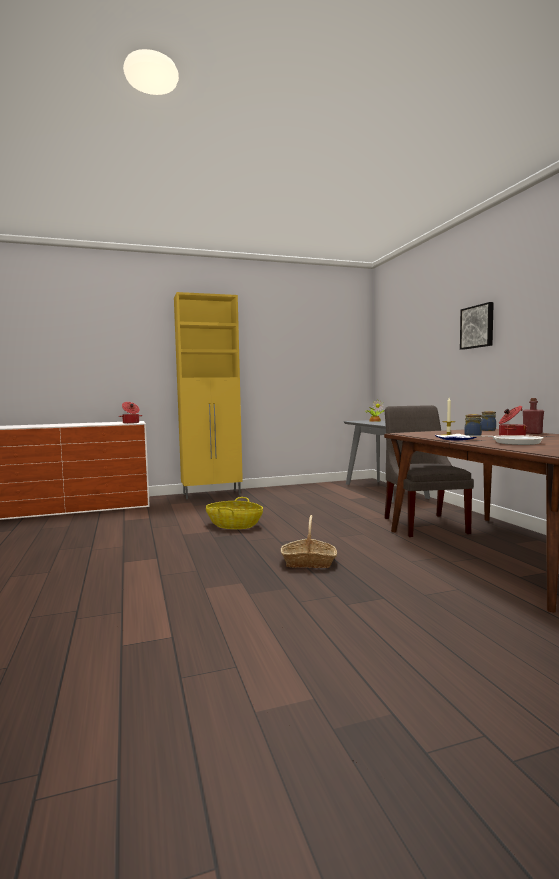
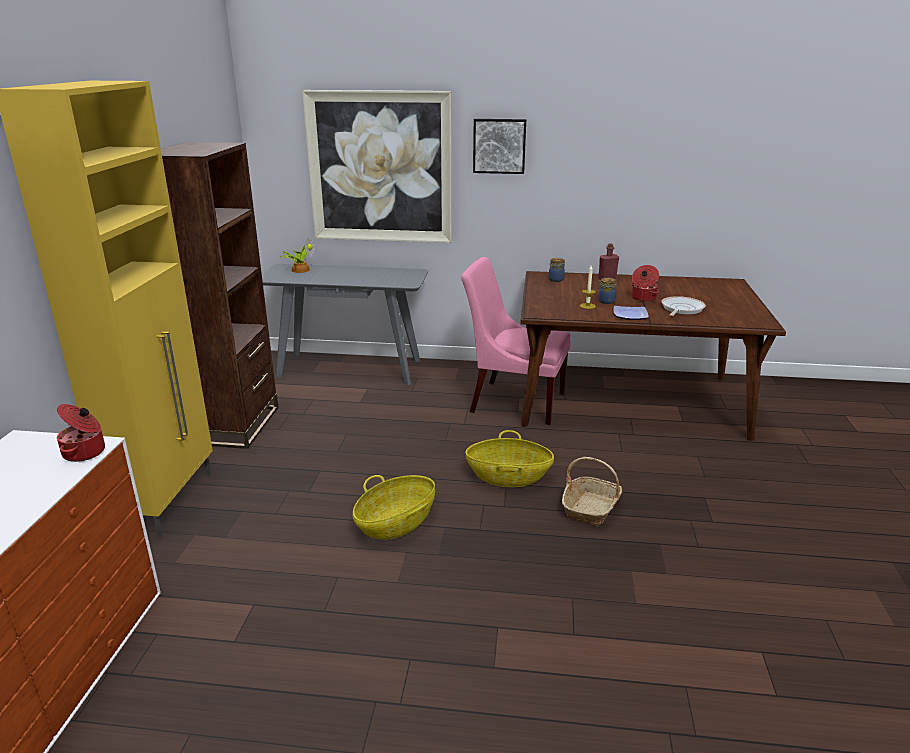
camera: 65 degrees left, 20 degrees up
(287, 489) = (236, 425): none -> brown bookcase
(317, 537) = (508, 477): none -> basket
(420, 354) = (380, 168): none -> picture
(424, 524) = (513, 401): grey chair -> pink chair

